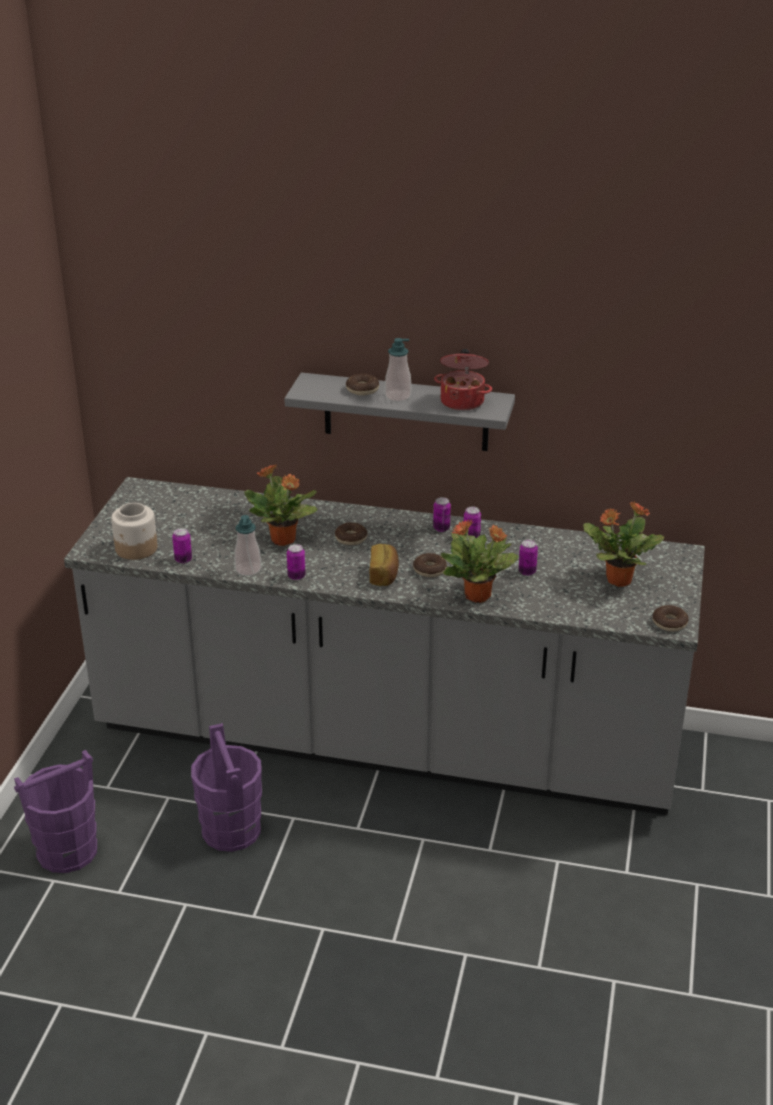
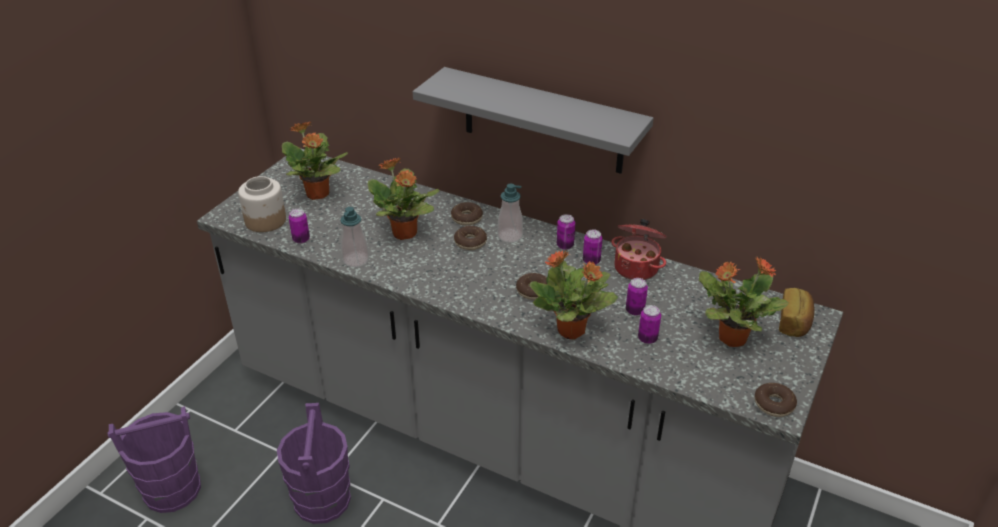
camera: 15 degrees right, 5 degrees up
(176, 517) = (318, 194): none -> potted plant
(296, 576) = (398, 275): can -> can (647, 338)
(362, 390) = (494, 92): donut -> donut (466, 218)
(384, 575) = (485, 289): bread -> bread (794, 322)
(398, 396) = (527, 104): soap dispenser -> soap dispenser (510, 236)
(462, 401) = (593, 118): cooking pot -> cooking pot (637, 267)

